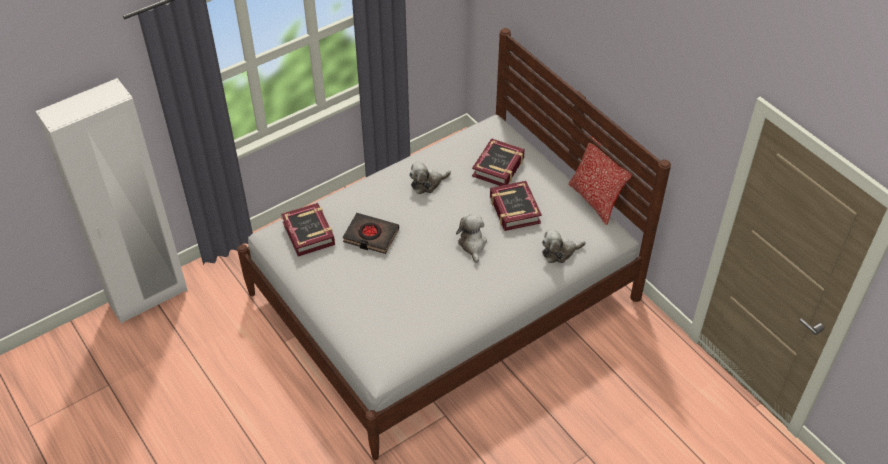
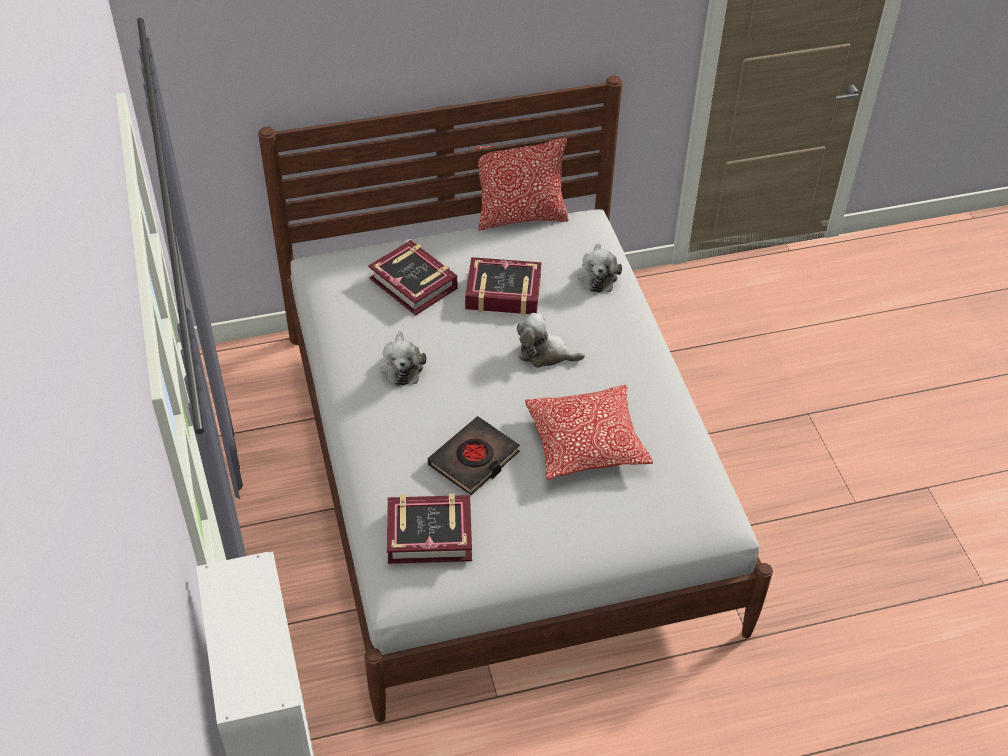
camera: 70 degrees left, 0 degrees up
(408, 284) = (586, 443): none -> pillow

